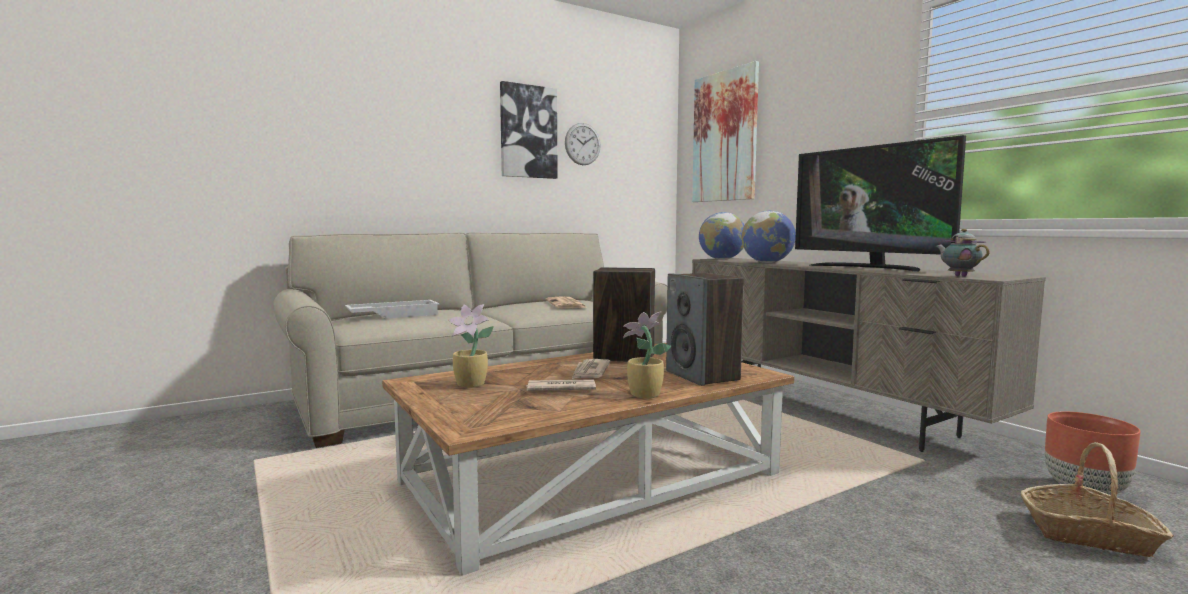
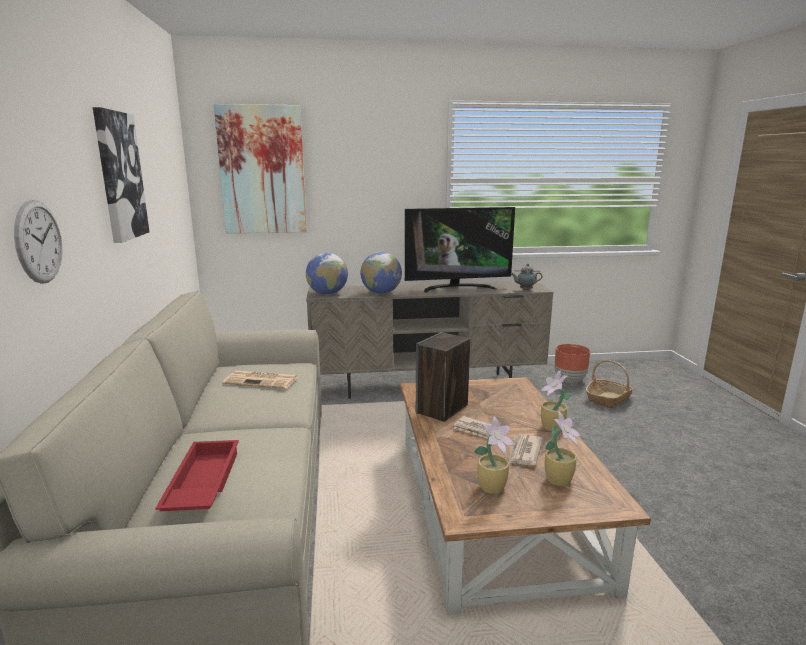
camera: 65 degrees left, 10 degrees up
(393, 315) = (201, 484): white tray -> red tray
(509, 404) = (559, 479): none -> potted plant
(582, 144) = (149, 183): wall clock -> wall clock (39, 242)
(703, 376) = (513, 399): speaker -> none

